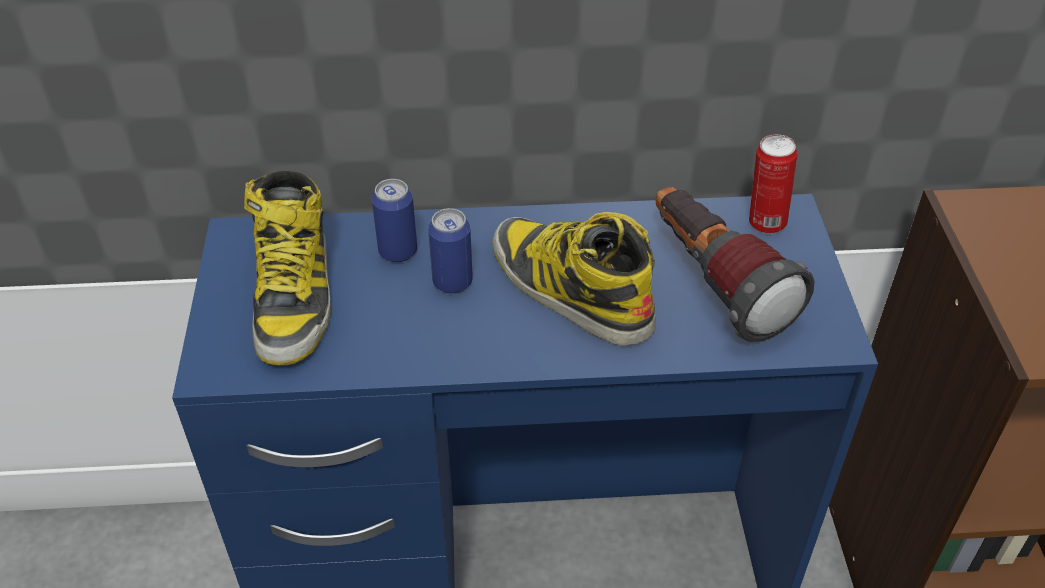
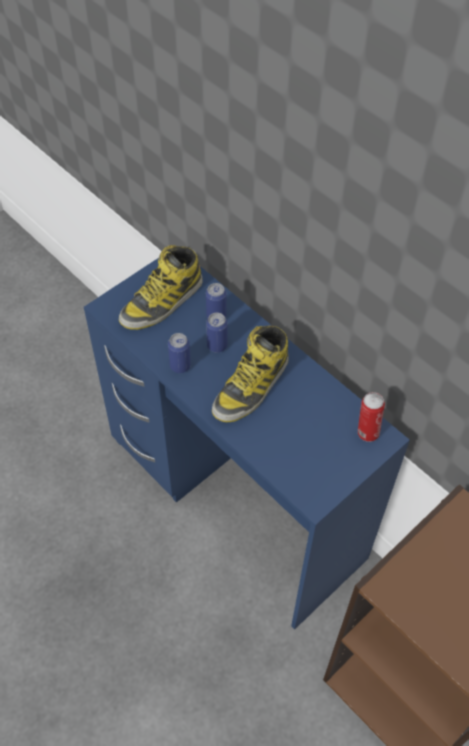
camera: 50 degrees right, 10 degrees up
(441, 345) = (180, 366): none -> can
(568, 289) = (251, 386): boot -> boot turned 150 degrees counterclockwise
(714, 283) = (306, 435): flashlight -> none

